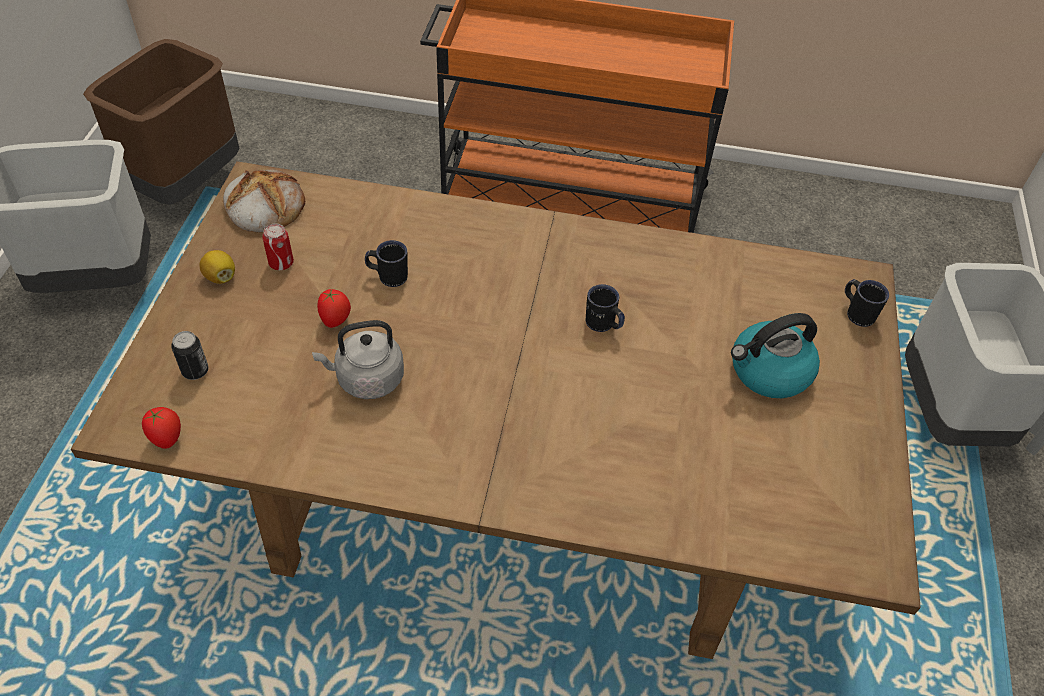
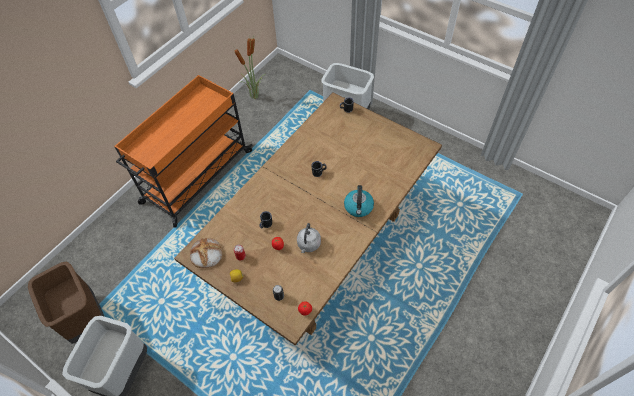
camera: 60 degrees left, 5 degrees up
(768, 372) = (357, 140): kettle -> kettle (358, 207)
(849, 214) = (255, 96): none -> potted plant

